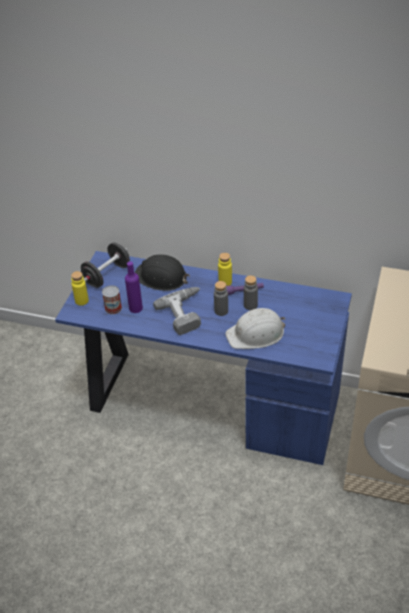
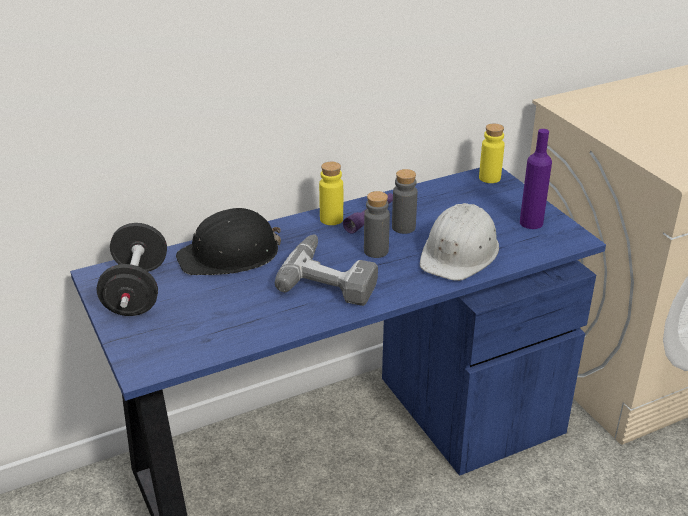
camera: 45 degrees left, 10 degrees down
(81, 301) = (139, 343): yellow bottle -> yellow bottle (489, 178)
(113, 308) = (209, 326): can -> none
(135, 308) = (246, 308): purple bottle -> purple bottle (531, 223)

